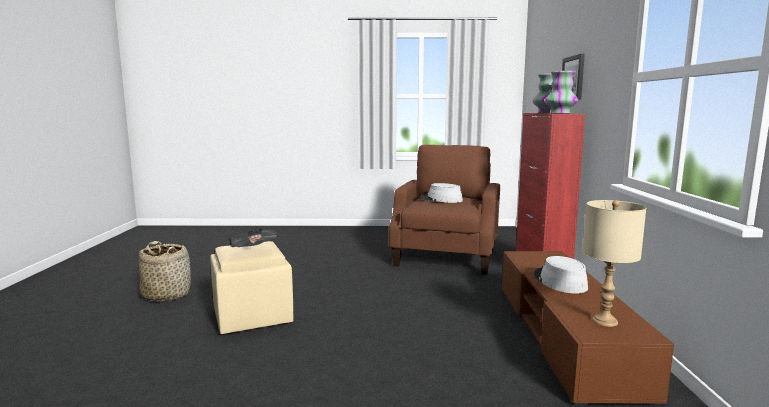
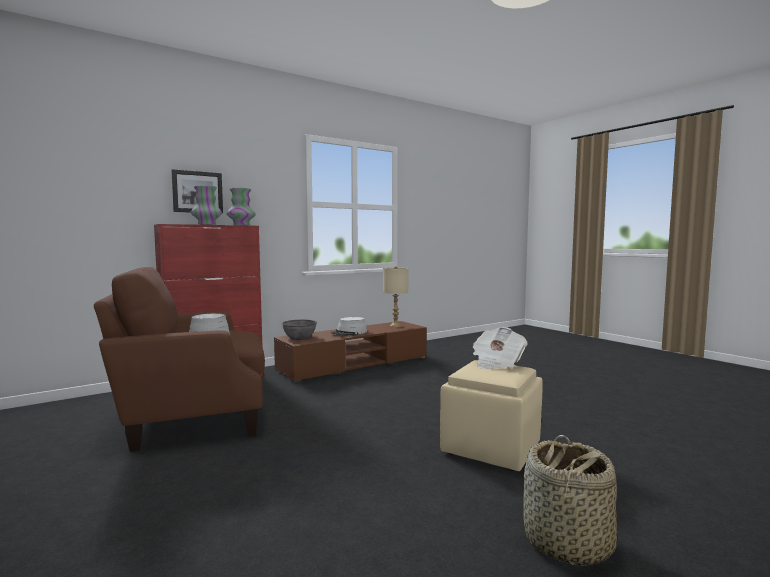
camera: 125 degrees left, 5 degrees down
(545, 258) = (299, 338): none -> grey bowl

